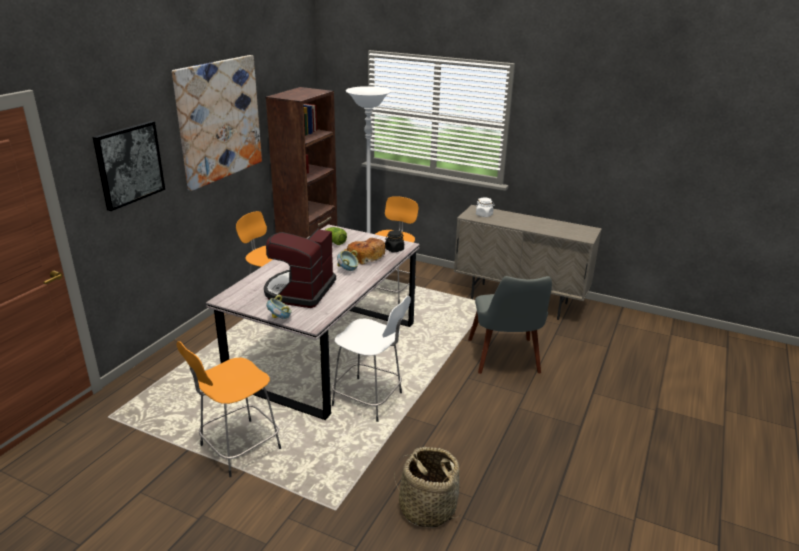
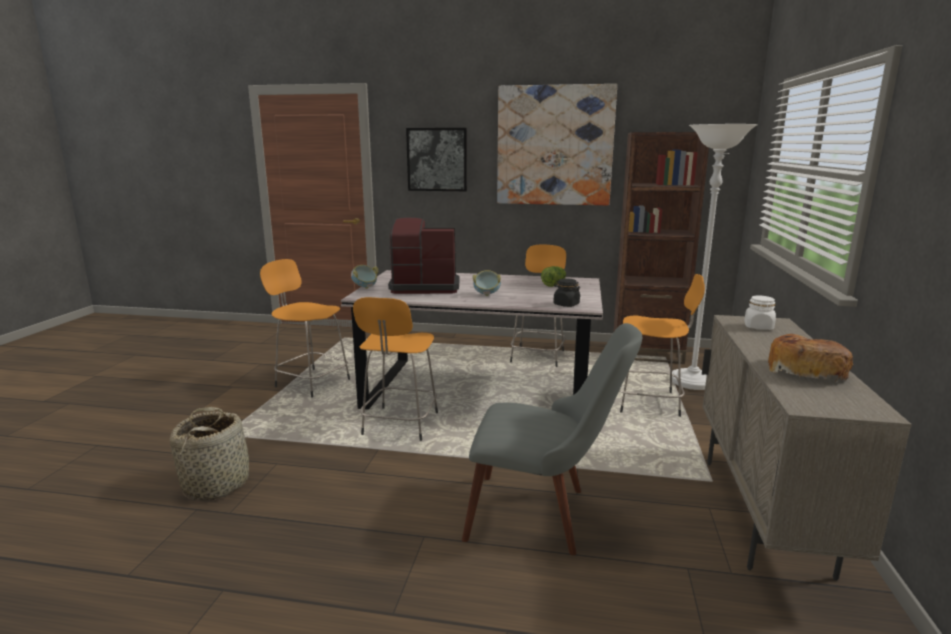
camera: 75 degrees right, 10 degrees down
(365, 256) = (530, 297): bread -> bread (805, 370)
(369, 400) = (399, 425): white stool -> orange stool
(506, 361) = (544, 515): grey chair -> grey chair turned 150 degrees counterclockwise

